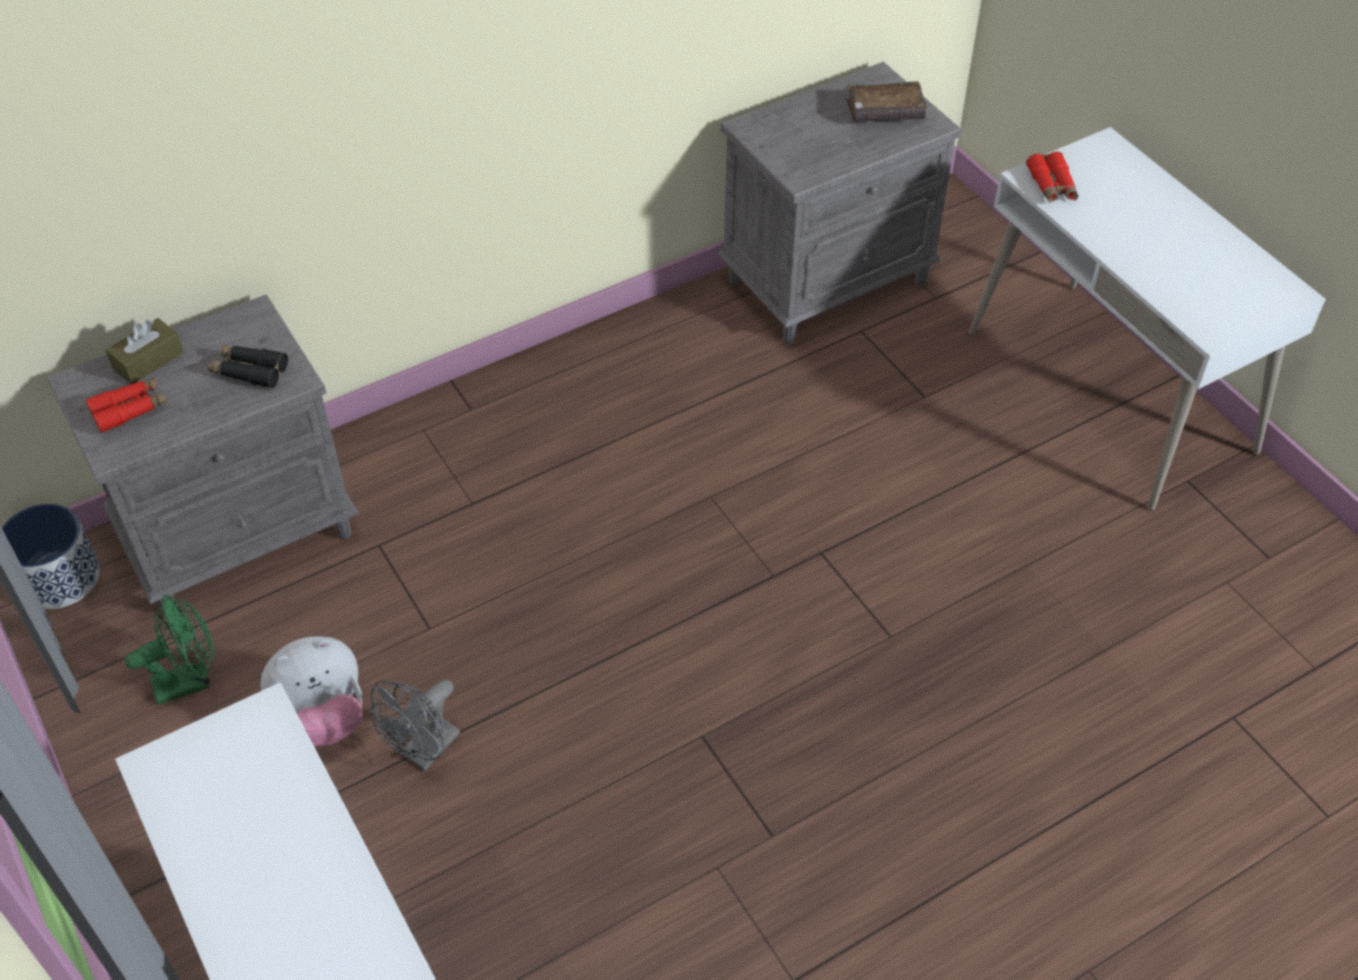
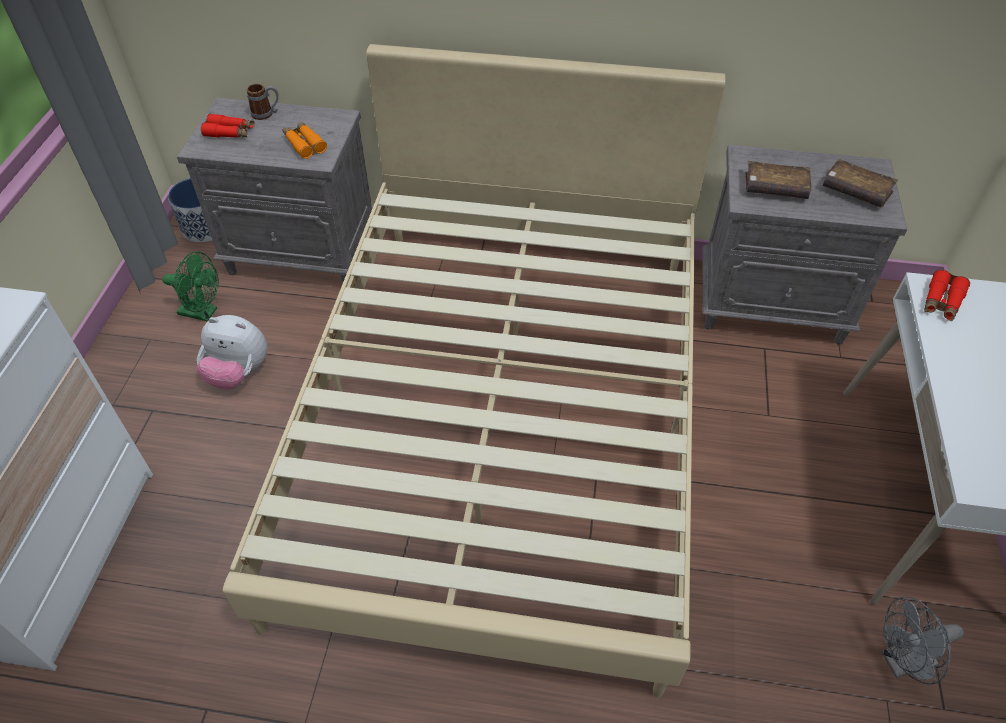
camera: 40 degrees right, 0 degrees up
(148, 360) = (266, 113): brown tissue box -> mug
(249, 371) = (304, 144): black binoculars -> orange binoculars
(425, 752) = (263, 427): grey fan -> grey fan (901, 662)
(679, 563) = (504, 417): none -> beige bed
(811, 148) = (775, 188): none -> brown book

